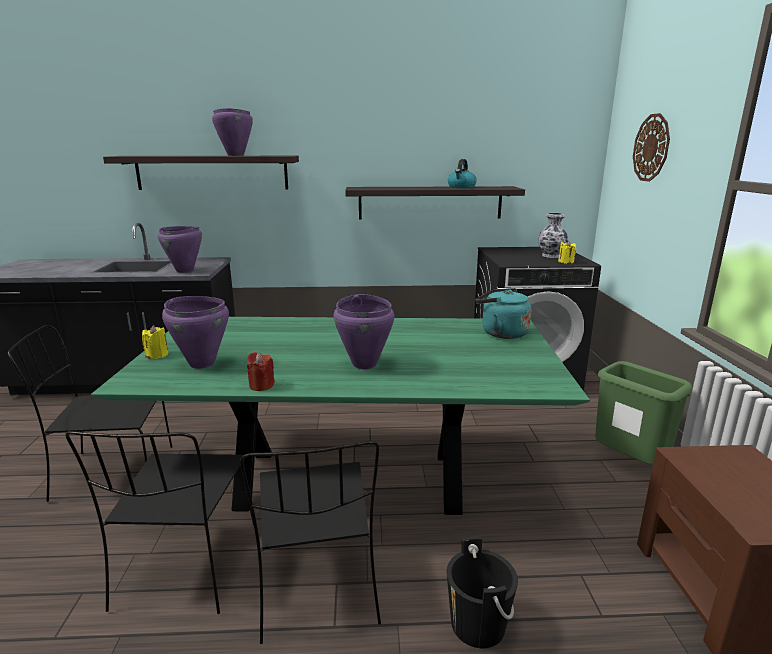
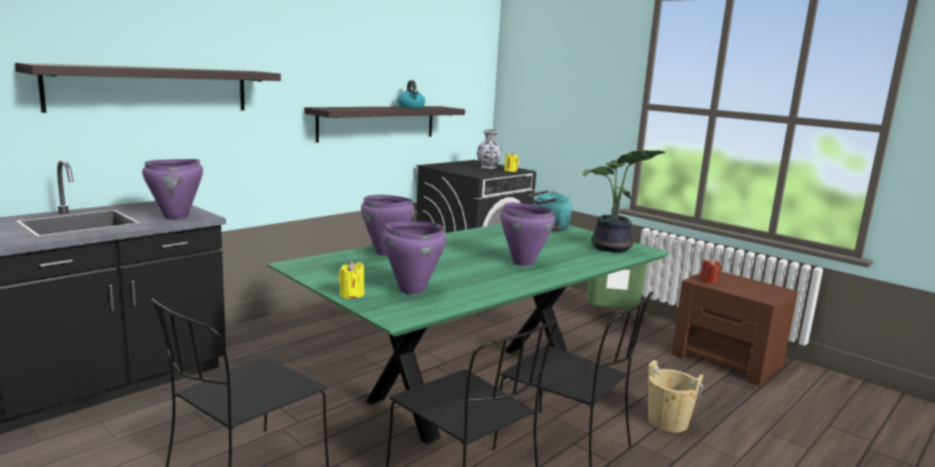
camera: 45 degrees left, 5 degrees down
(235, 155) = (203, 69): purple cooking pot -> purple cooking pot (386, 253)
(261, 385) = (498, 290): red candle -> red candle (709, 281)
(477, 624) = (667, 422): black bucket -> beige bucket
(513, 374) = (611, 248): none -> potted plant
(651, 148) = (556, 77): wall clock -> none

